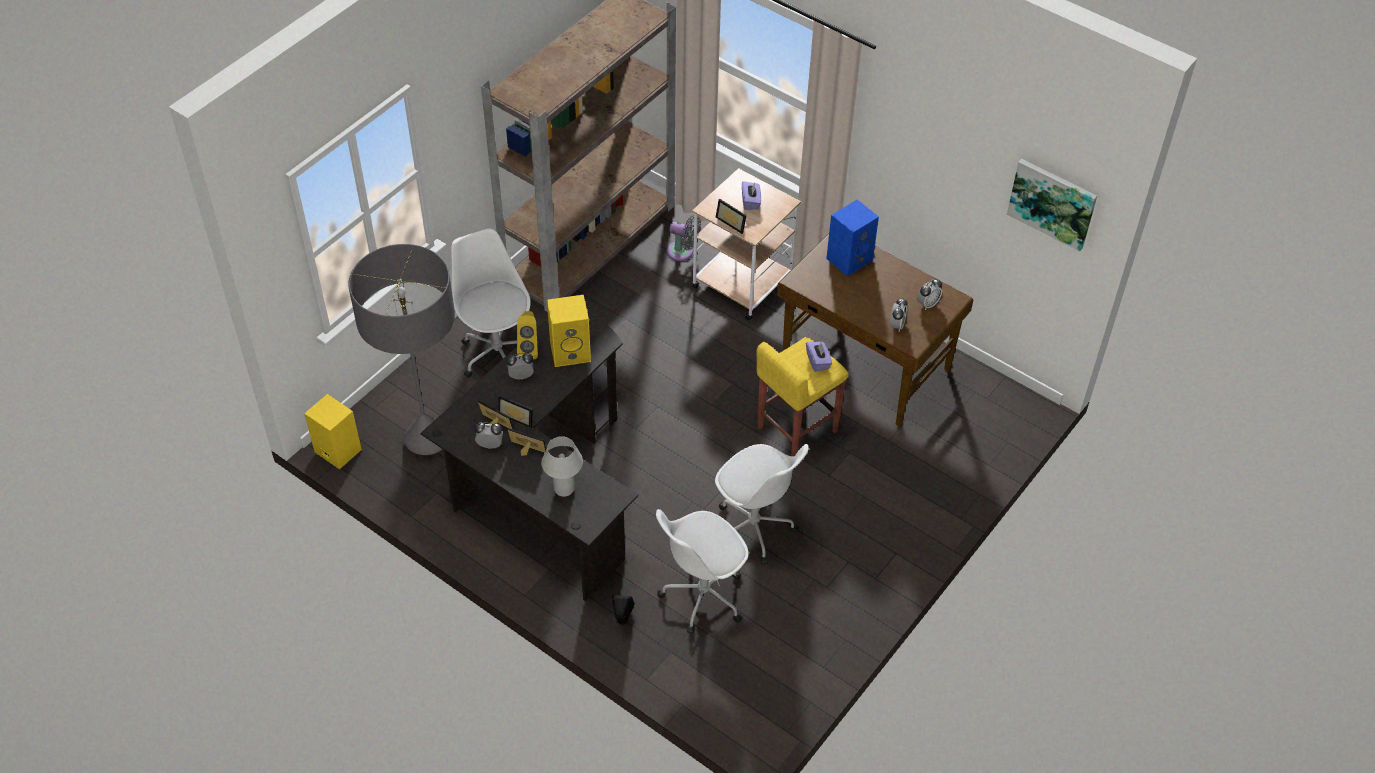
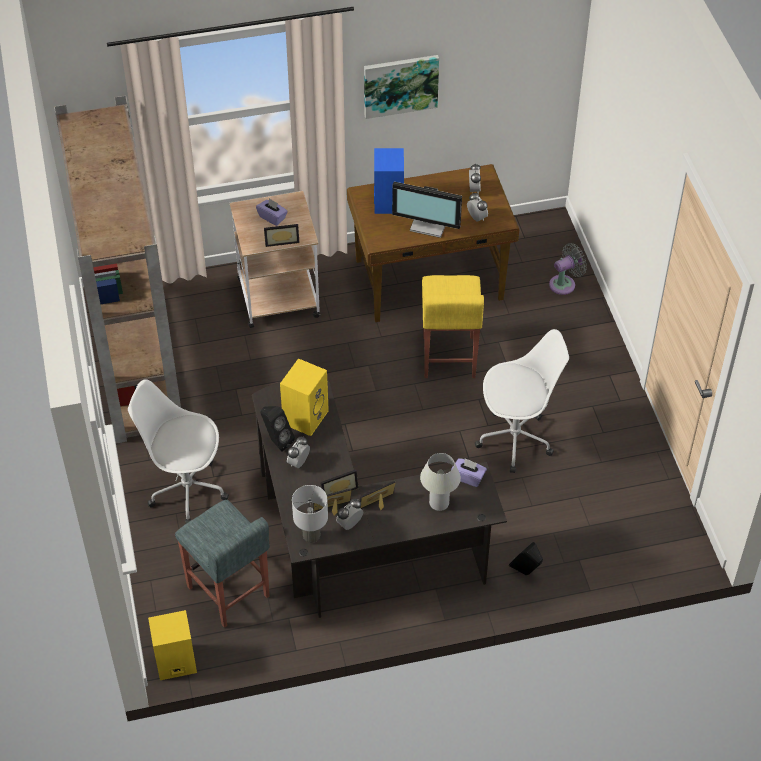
camera: 50 degrees left, 0 degrees up
(427, 440) = (228, 592): grey floor lamp -> grey stool
(456, 428) = (310, 536): none -> white table lamp
(529, 350) = (276, 441): yellow speaker -> black speaker
(683, 252) = (208, 311): grey fan -> grey fan (564, 284)
(701, 598) = (547, 511): white office chair -> none
(818, 362) = (454, 285): purple tissue box -> purple tissue box (468, 477)
(853, 300) = (429, 225): none -> monitor
(1052, 203) = (533, 43): picture -> picture (400, 85)

